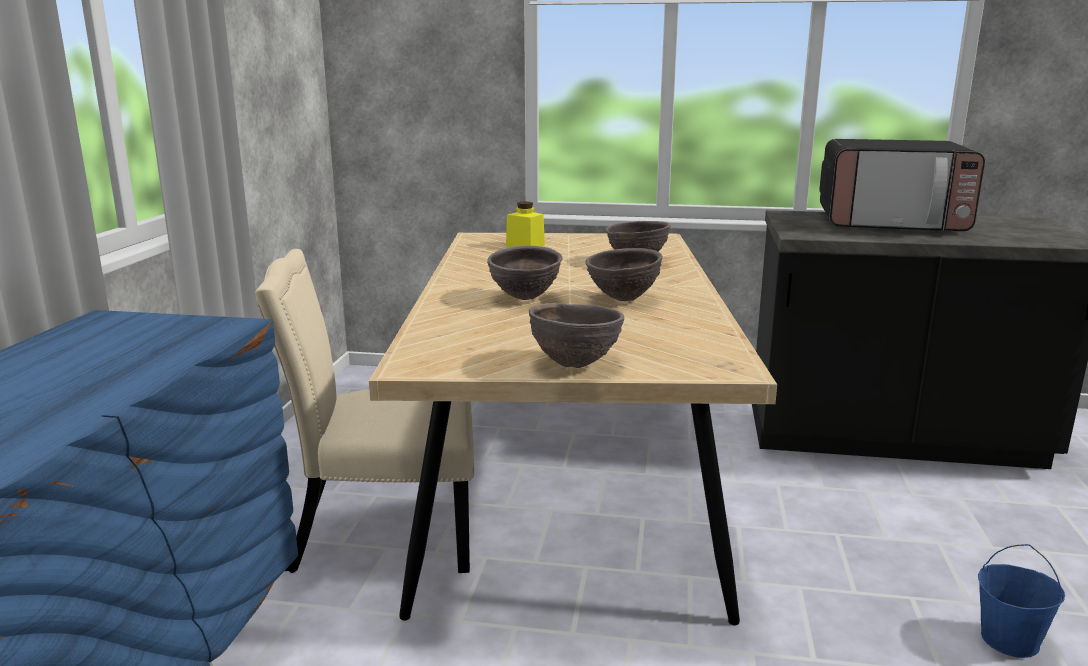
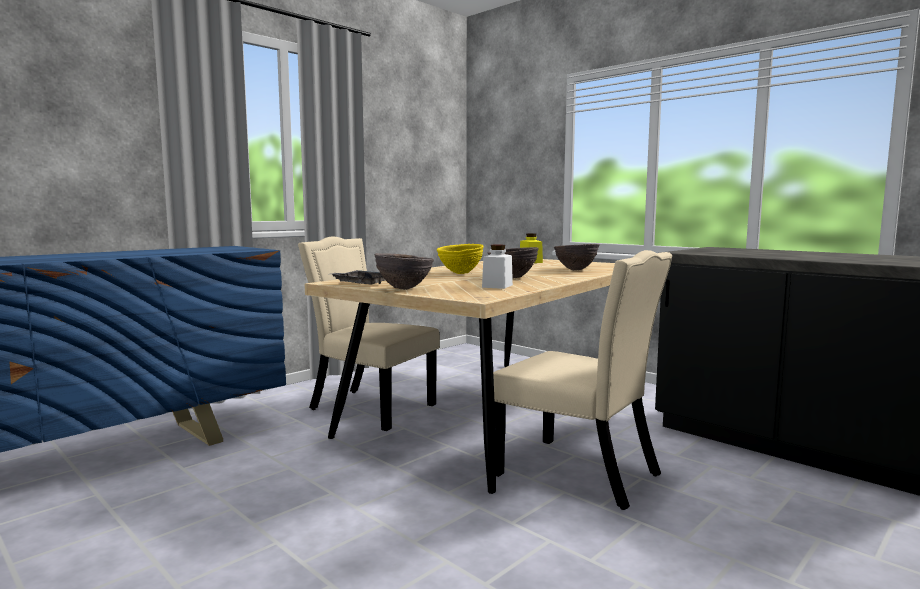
camera: 35 degrees right, 10 degrees down
(474, 363) = (361, 284): none -> grey tray
(524, 298) = (460, 273): brown bowl -> yellow bowl
(665, 328) = (497, 286): none -> white jar
(770, 551) = (575, 472): none -> beige chair
(891, 223) = (787, 253): microwave -> none
(1009, 640) = (680, 566): blue bucket -> none

